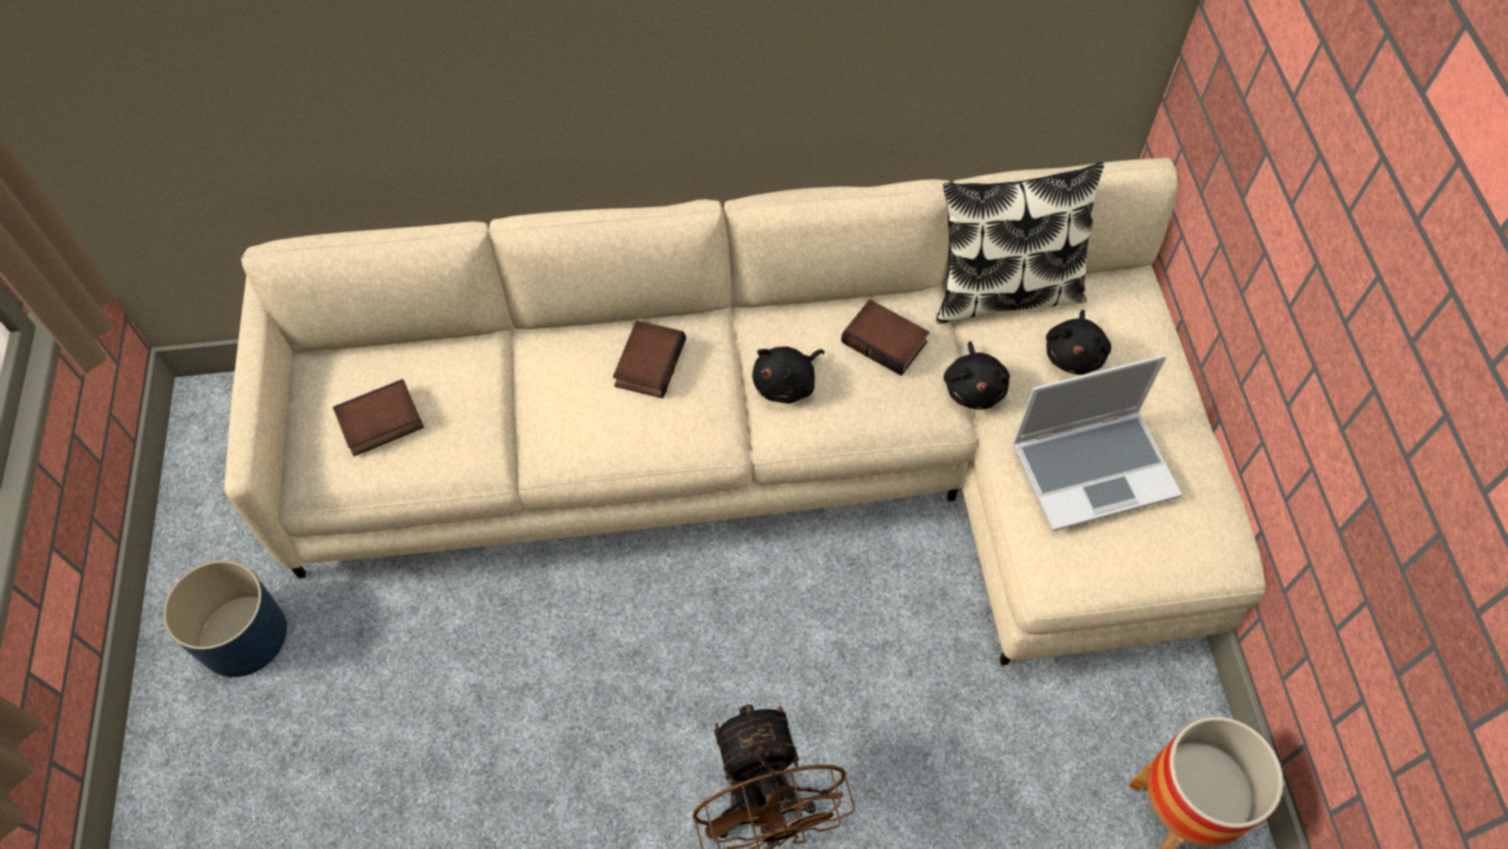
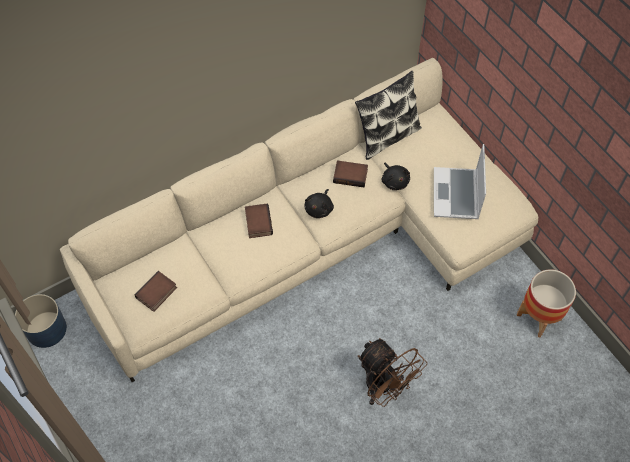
camera: 25 degrees left, 0 degrees up
(243, 635) = (122, 416): blue planter -> blue planter (47, 329)
(1074, 354) = (427, 152): black plush toy -> none
(1094, 469) = (456, 195): laptop -> laptop turned 135 degrees clockwise

